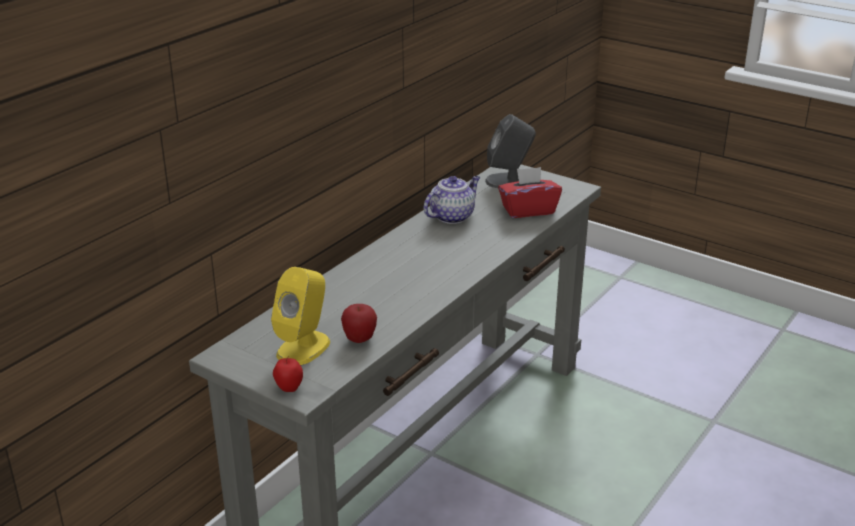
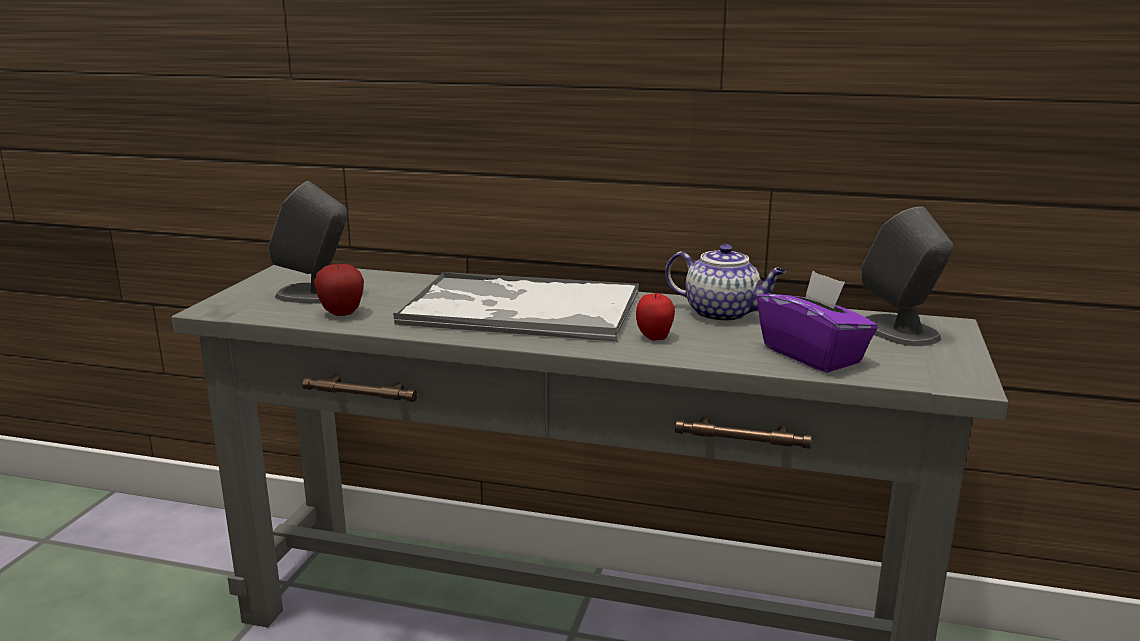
camera: 70 degrees right, 10 degrees down
(289, 389) = (224, 301): apple -> apple (654, 337)
(304, 347) = (315, 294): yellow speaker -> grey speaker
(398, 274) = (519, 309): none -> tray
(528, 210) = (813, 355): red tissue box -> purple tissue box

